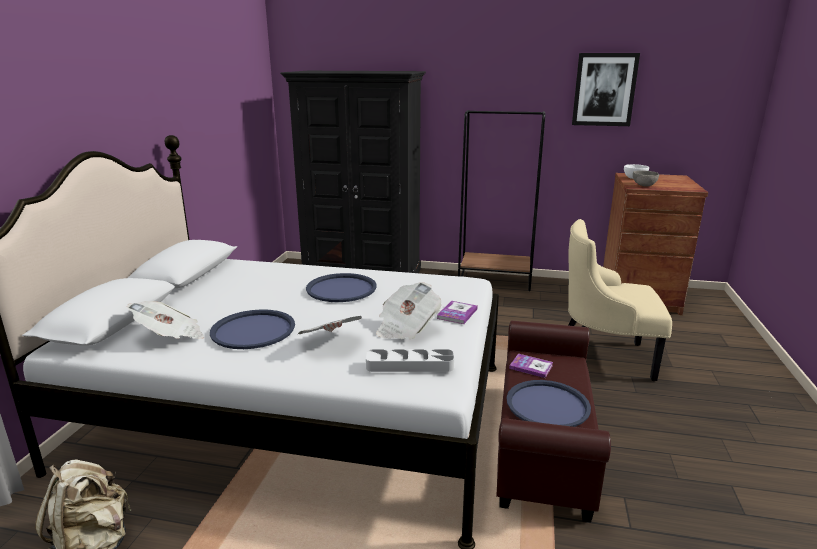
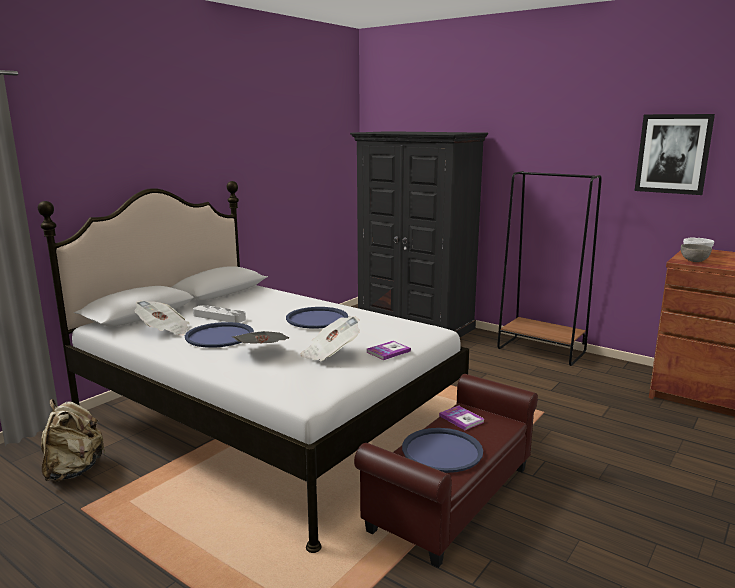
camera: 25 degrees right, 5 degrees down
(410, 365) = (299, 378): grey tray -> grey tray (219, 317)
(606, 358) = (596, 442): beige chair -> none

